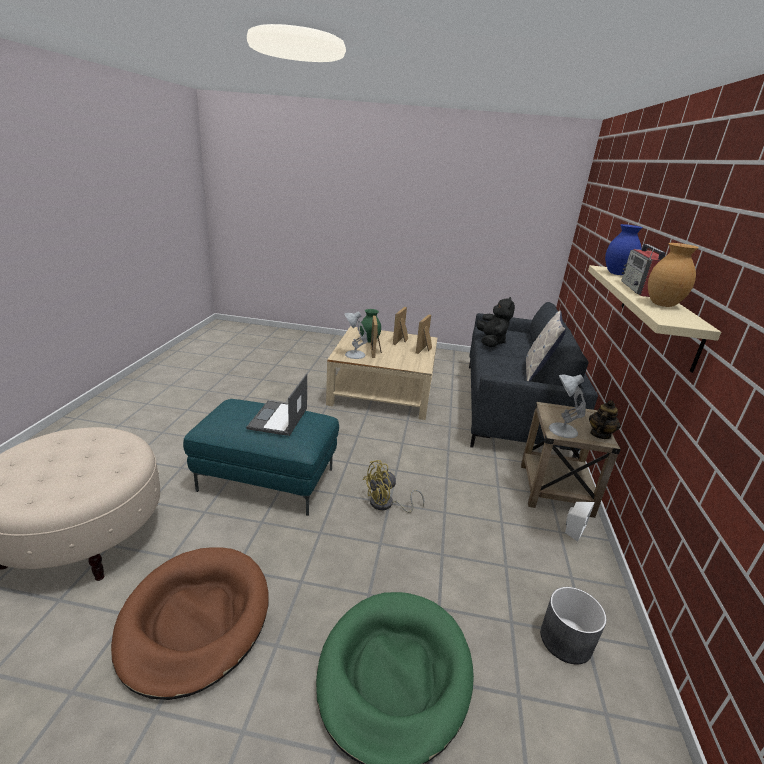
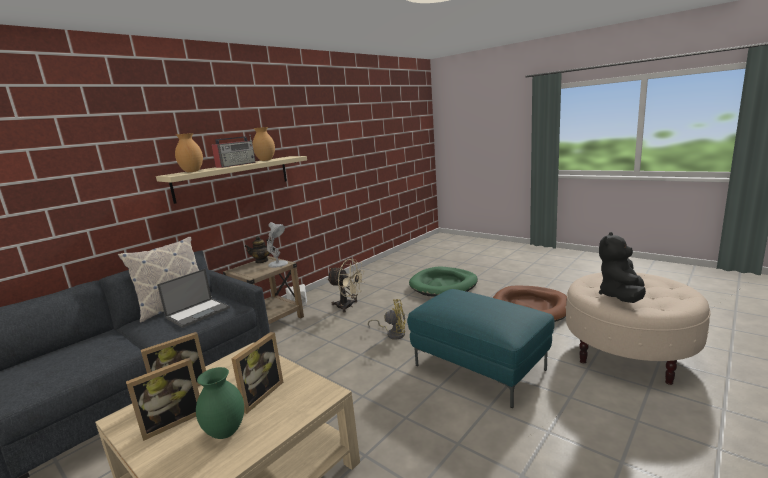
camera: 145 degrees left, 10 degrees down
(278, 419) = (466, 301): laptop -> laptop (198, 312)
(354, 355) = (300, 394): white table lamp -> none
(491, 342) = (98, 358): black plush toy -> black plush toy (621, 297)
(500, 545) = (348, 306): none -> beige fan
(565, 640) = (367, 282): grey planter -> none
(617, 274) = (192, 171): blue vase -> brown vase

